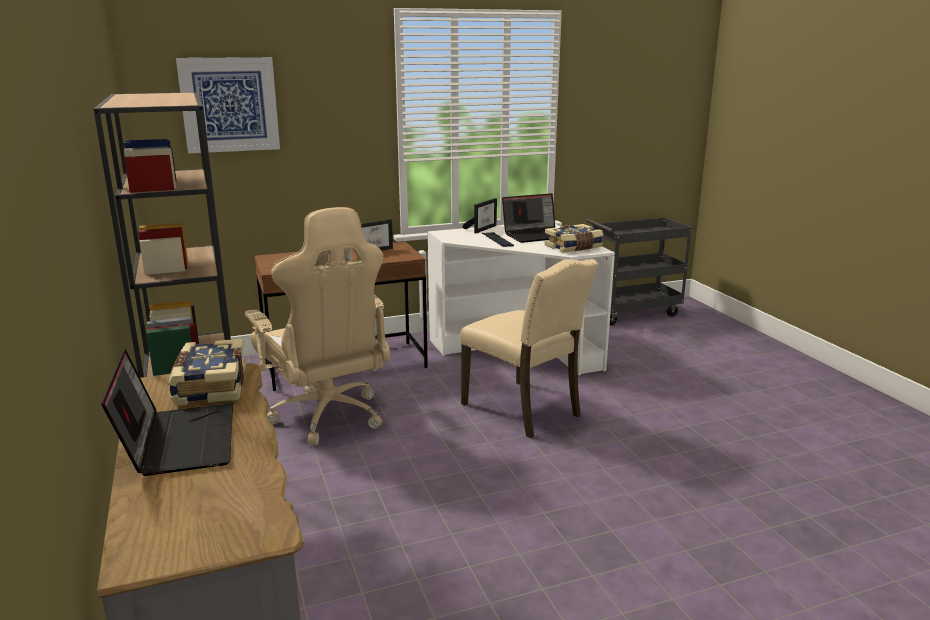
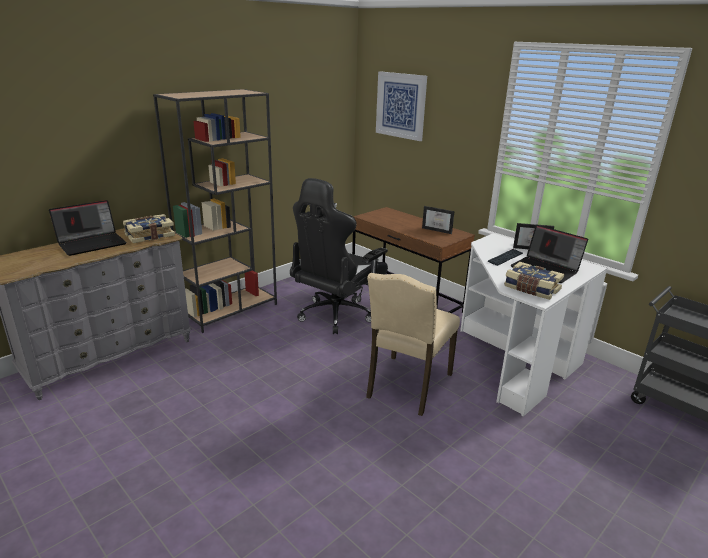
camera: 65 degrees right, 5 degrees up
(325, 414) = (338, 313): beige office chair -> black office chair

